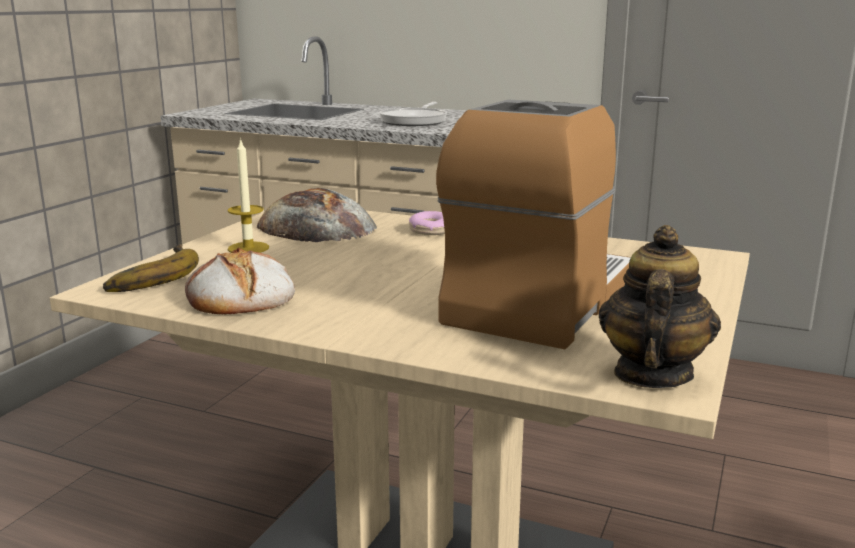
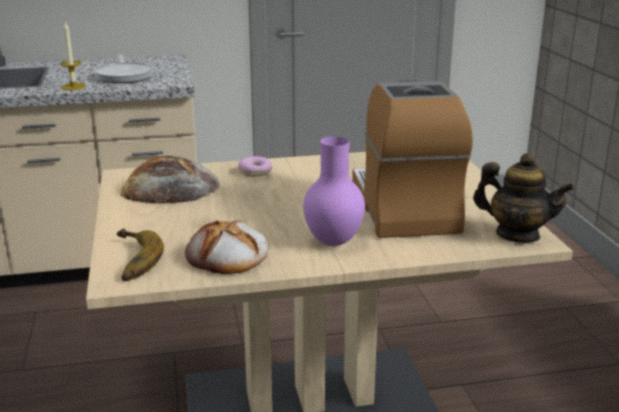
camera: 35 degrees left, 5 degrees up
(248, 248) = (155, 218): candle -> candle (73, 87)
(376, 315) = (333, 243): none -> purple vase
(651, 374) = (517, 235): teapot -> teapot turned 135 degrees clockwise

